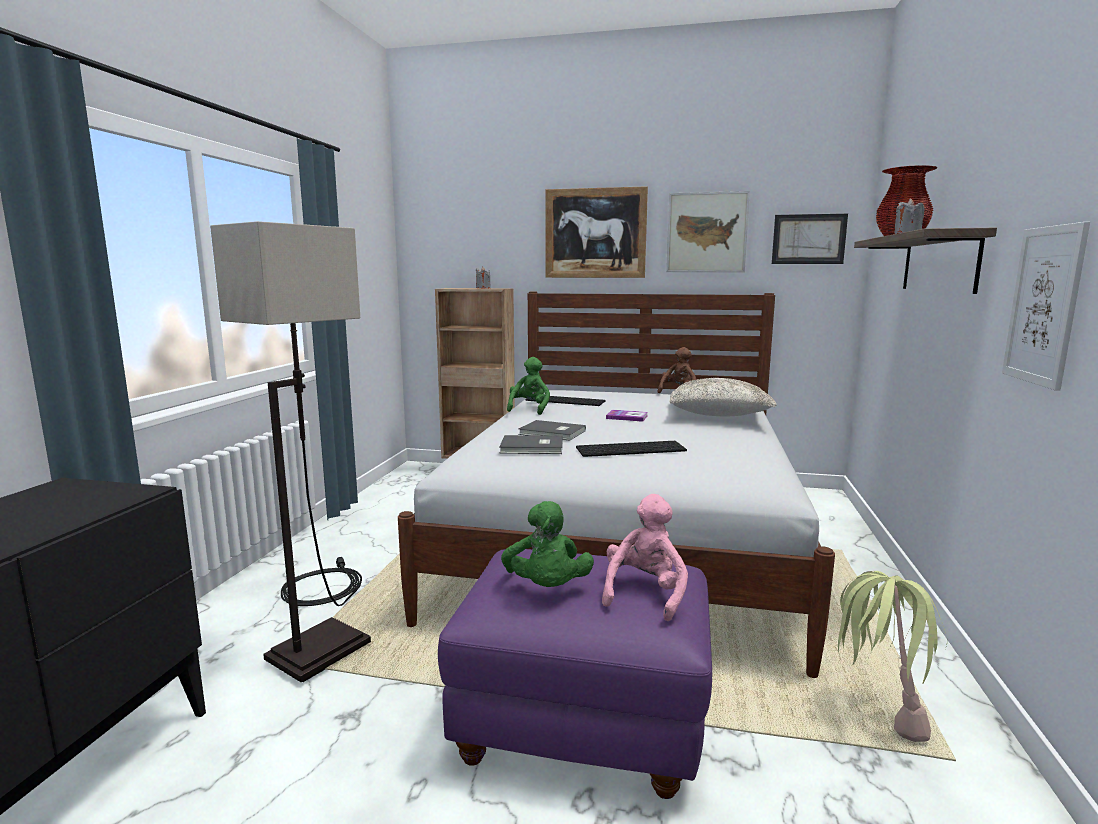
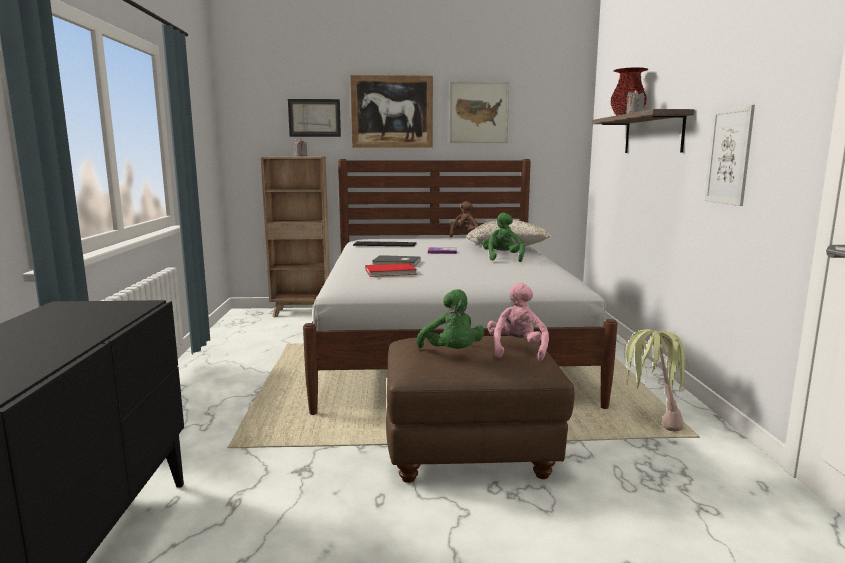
camera: 15 degrees left, 0 degrees up
(323, 614) = (234, 415): floor lamp -> none
(529, 409) = (361, 251): green plush toy -> green plush toy (502, 258)
(533, 448) = (391, 272): grey book -> red book
(583, 720) = (471, 449): purple ottoman -> brown ottoman
(631, 449) = (463, 269): keyboard -> none
(808, 239) = (551, 118): picture -> picture (314, 118)

